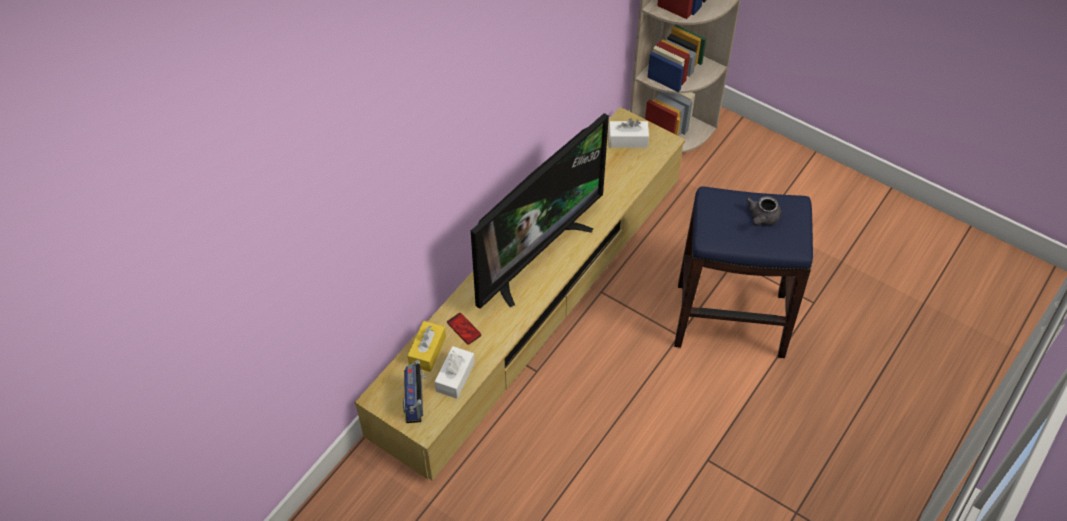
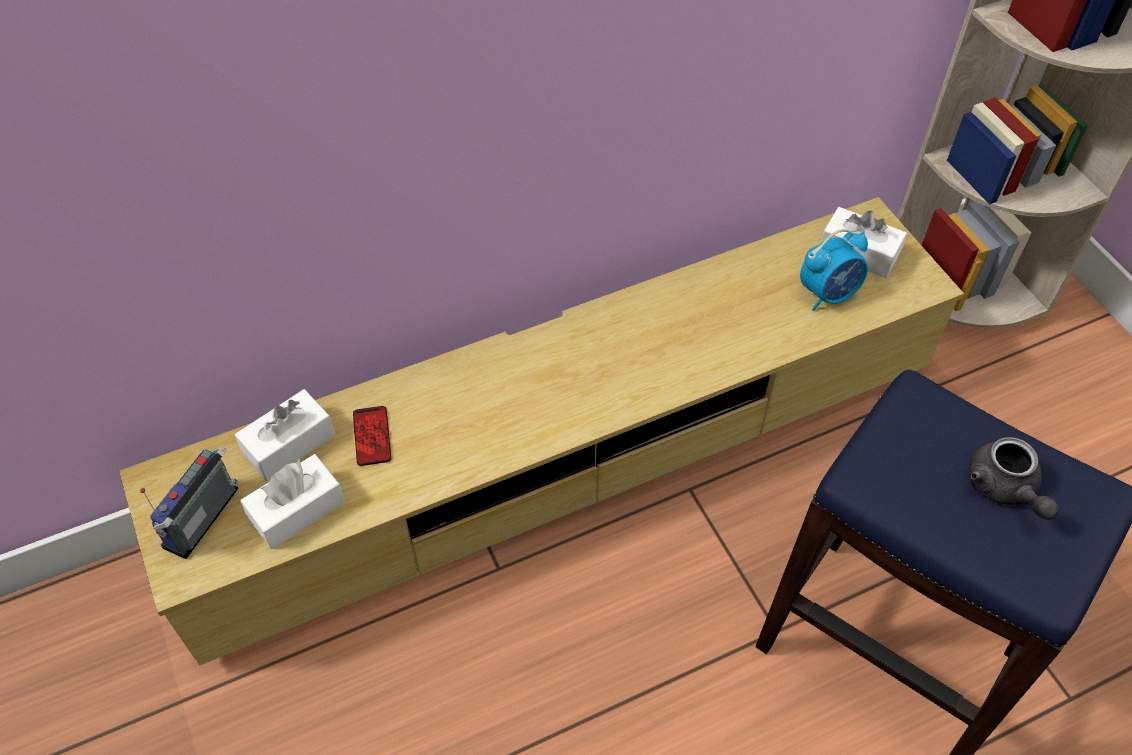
camera: 30 degrees right, 0 degrees up
(427, 351) = (289, 444): yellow tissue box -> white tissue box
(535, 255) = (574, 370): television -> none
(626, 166) = (828, 294): none -> alarm clock
(762, 218) = (1004, 489): grey teapot -> grey teapot turned 75 degrees counterclockwise

